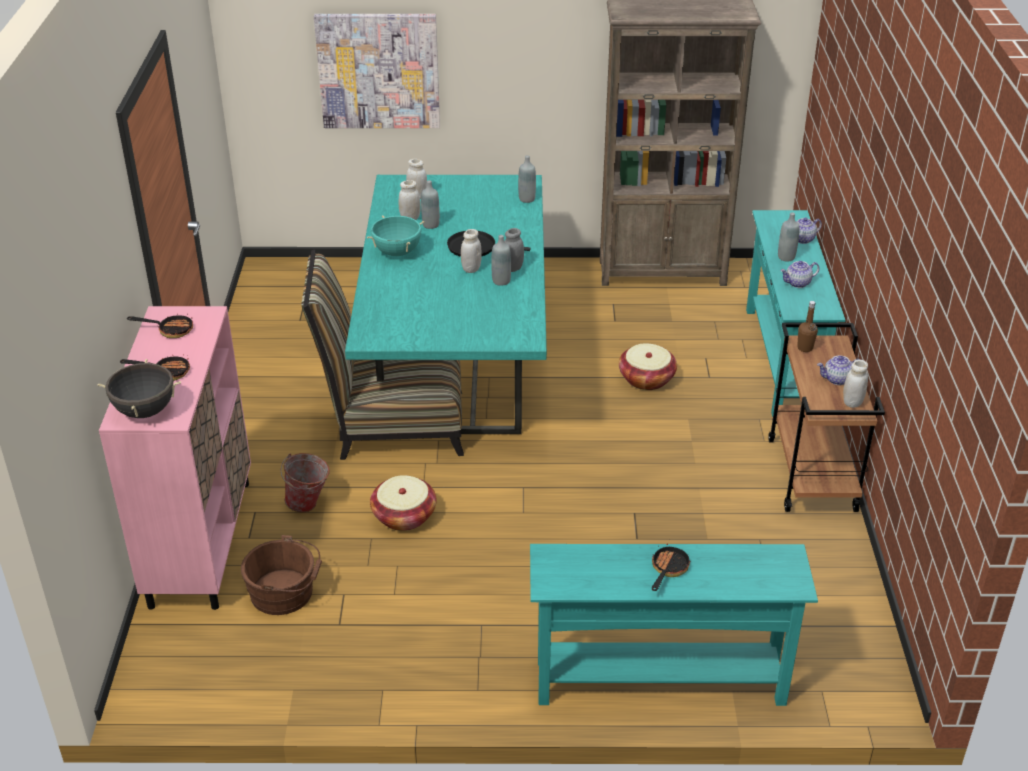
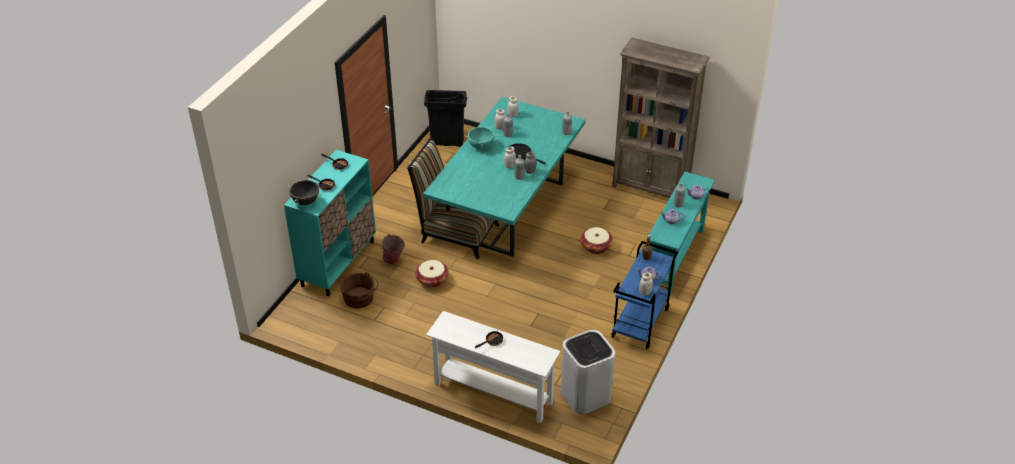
camera: 25 degrees right, 5 degrees up
(201, 542) = (338, 263): pink cabinet -> turquoise cabinet
(281, 291) = (447, 142): none -> black trash can
(378, 70) = (513, 42): picture -> none
(659, 682) = (493, 393): turquoise console table -> white console table
(812, 475) = (640, 324): brown cart -> blue cart
(822, 626) = (585, 395): none -> white trash can

